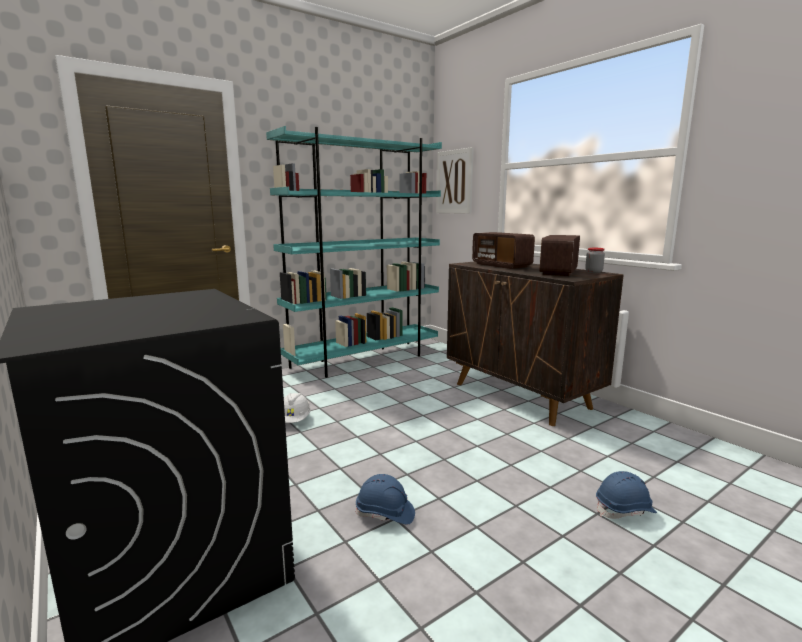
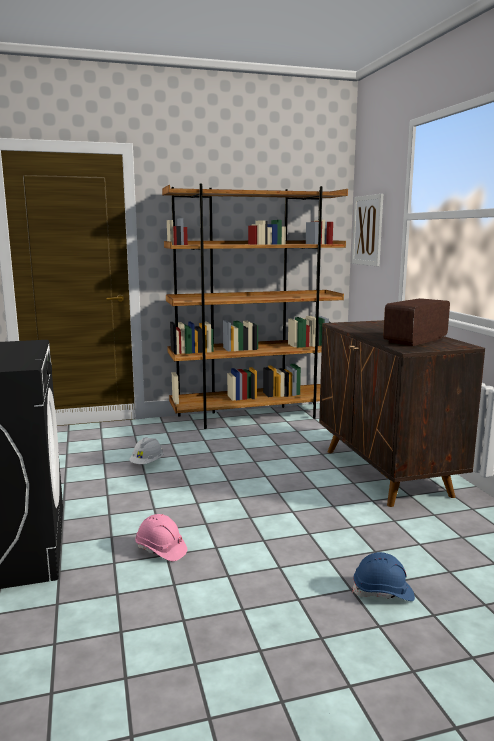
camera: 20 degrees right, 0 degrees up
(364, 360) = (255, 416): turquoise bookcase -> brown bookcase
(385, 514) = (161, 550): blue hard hat -> pink hard hat
(501, 265) = (372, 328): radio -> none
(593, 272) = (454, 343): jar -> none

